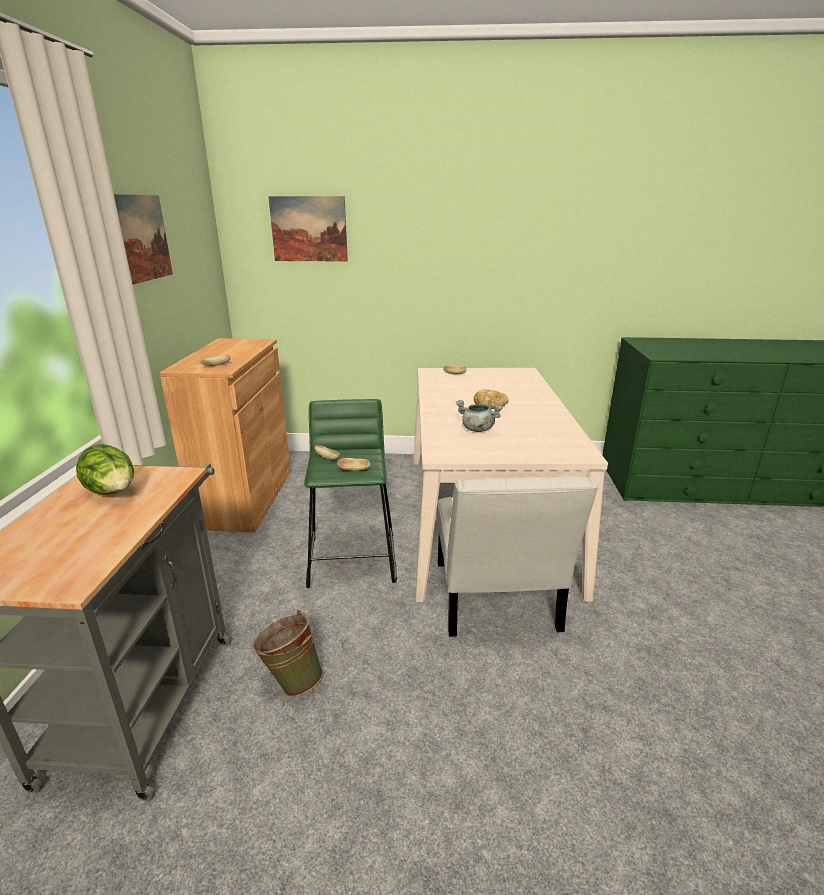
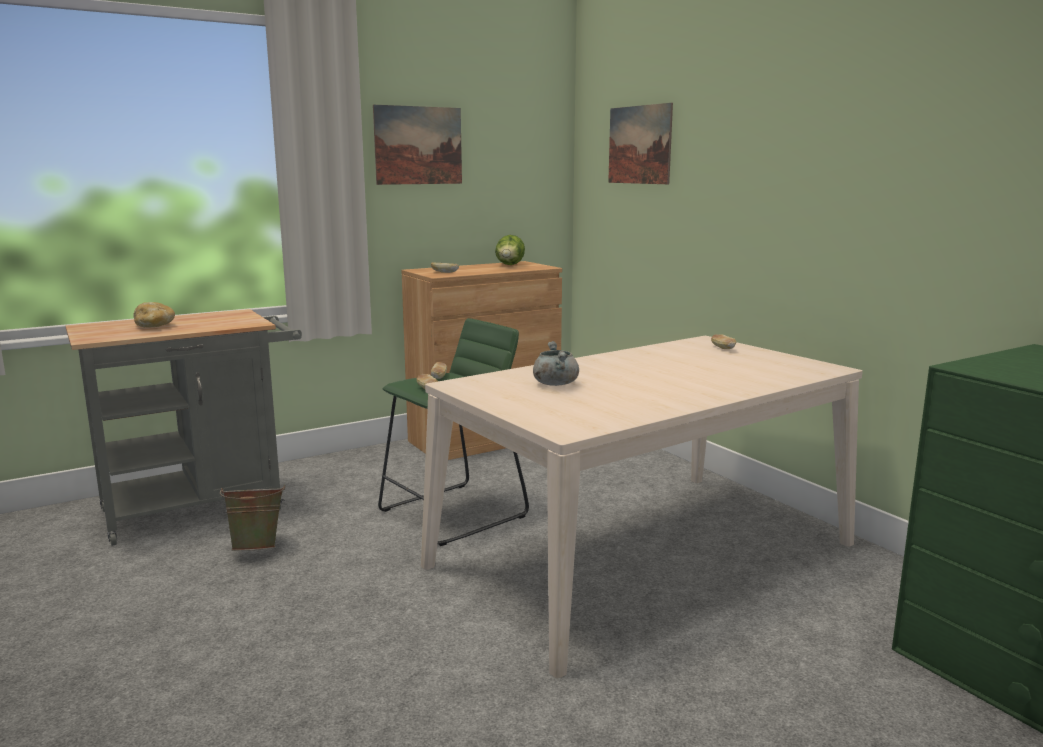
camera: 55 degrees right, 10 degrees down
(113, 493) = (210, 320): lettuce -> lettuce (510, 265)
(490, 406) = (641, 377): bread -> bread (154, 326)
(496, 601) = (473, 610): white chair -> none

